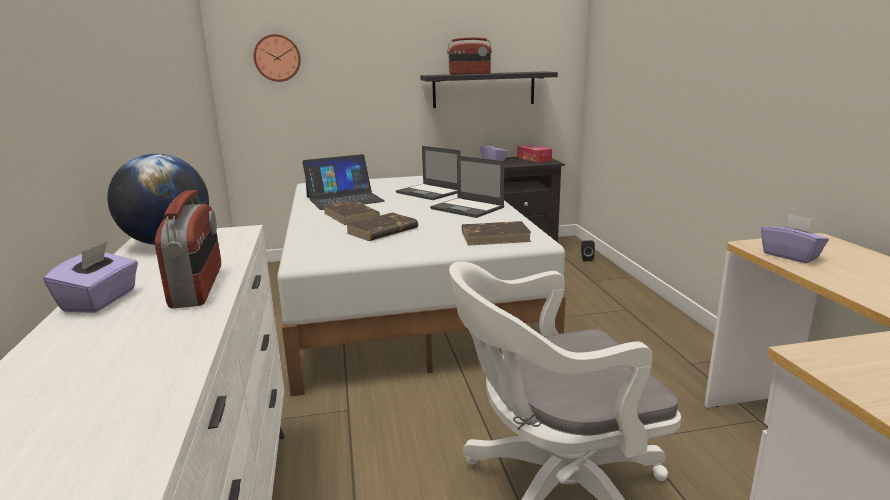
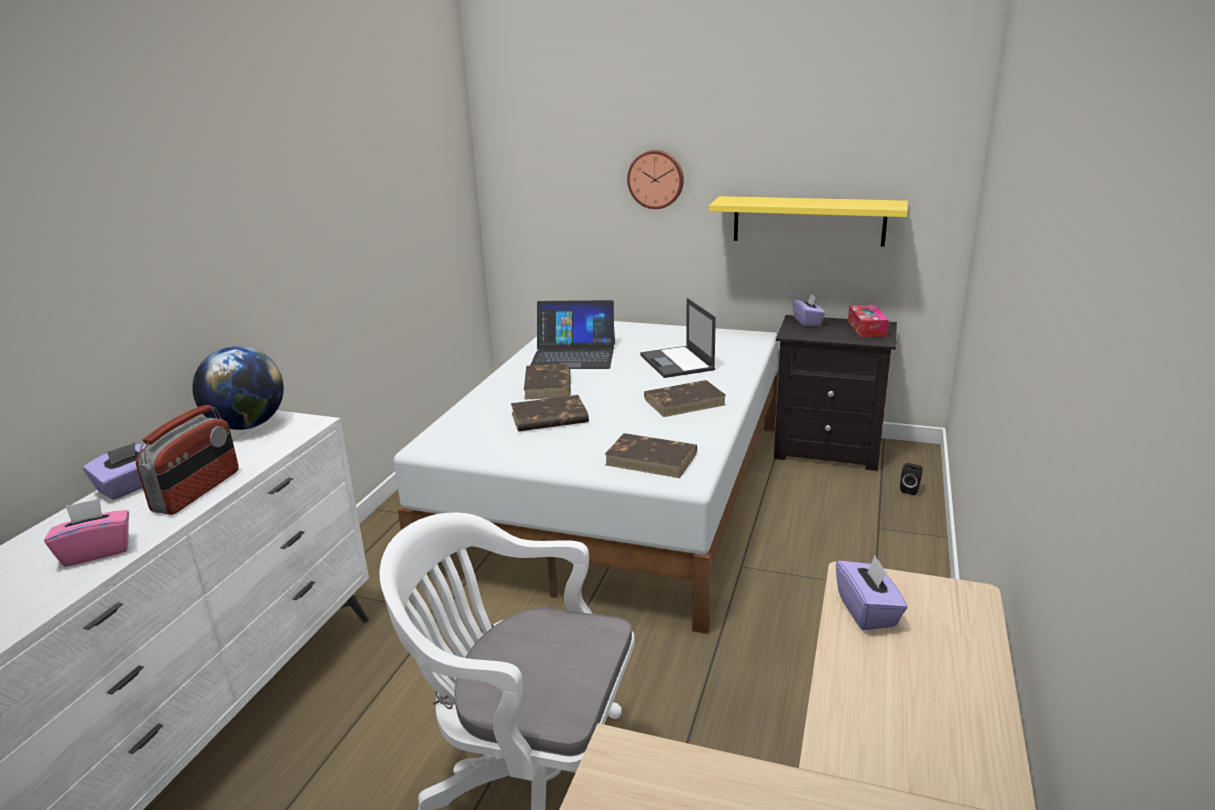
camera: 30 degrees right, 5 degrees up
(152, 349) = (97, 551): none -> pink tissue box
(277, 58) = (546, 166): wall clock -> wall clock (656, 179)
(468, 208) = (685, 402): laptop -> brown book
(469, 74) = (779, 201): radio -> none
(484, 89) = (808, 221): black shelf -> yellow shelf

